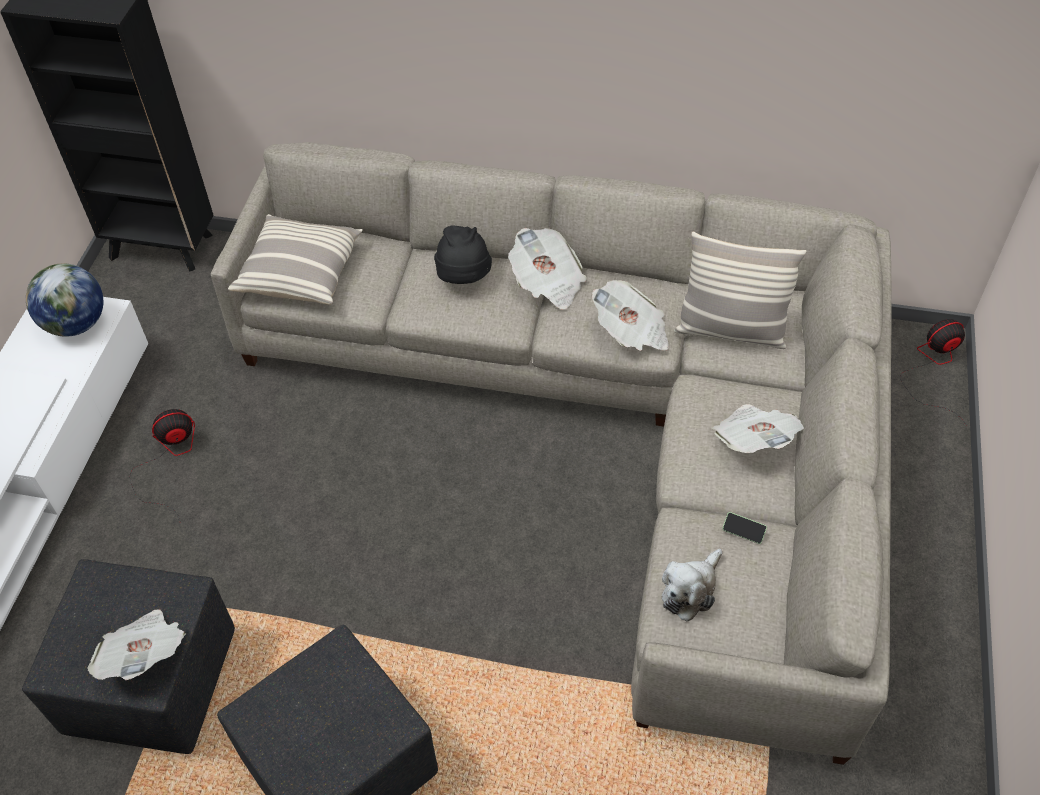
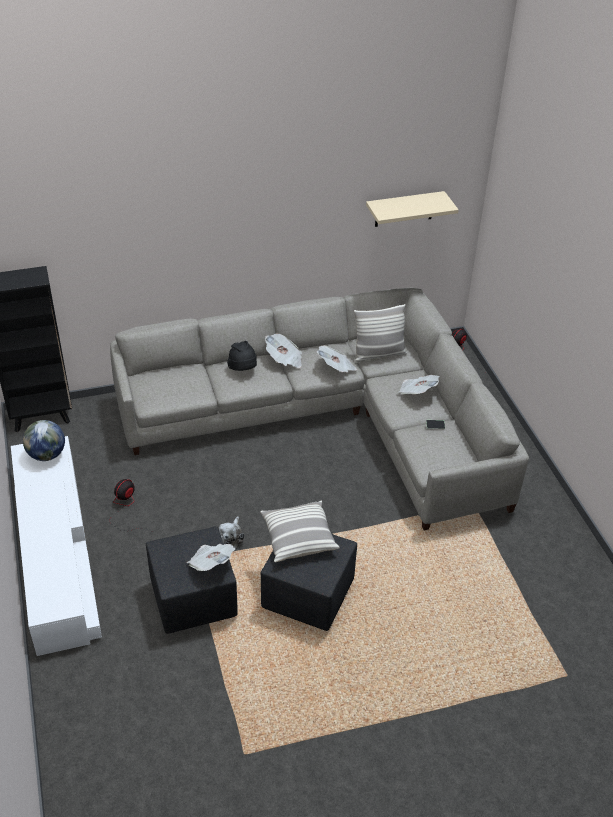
camera: 30 degrees left, 10 degrees down
(300, 273) = (159, 391): pillow -> pillow (298, 538)
(690, 590) = (428, 454): plush toy -> plush toy (231, 537)
(877, 46) = (404, 209): none -> beige shelf

